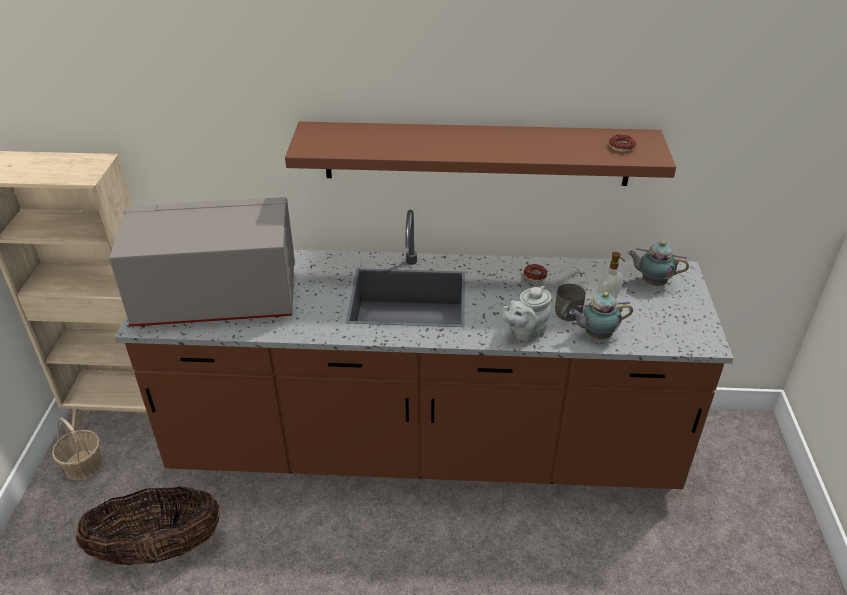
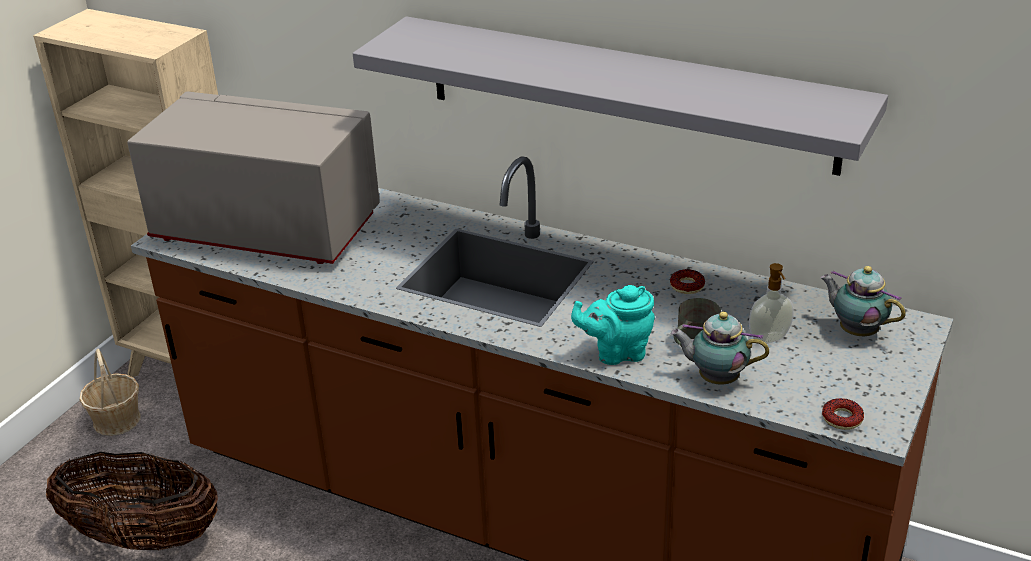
camera: 25 degrees right, 5 degrees down
(477, 153) = (626, 93): brown shelf -> grey shelf
(525, 333) = (617, 353): grey teapot -> turquoise teapot
(621, 147) = (803, 107): donut -> donut (842, 418)

